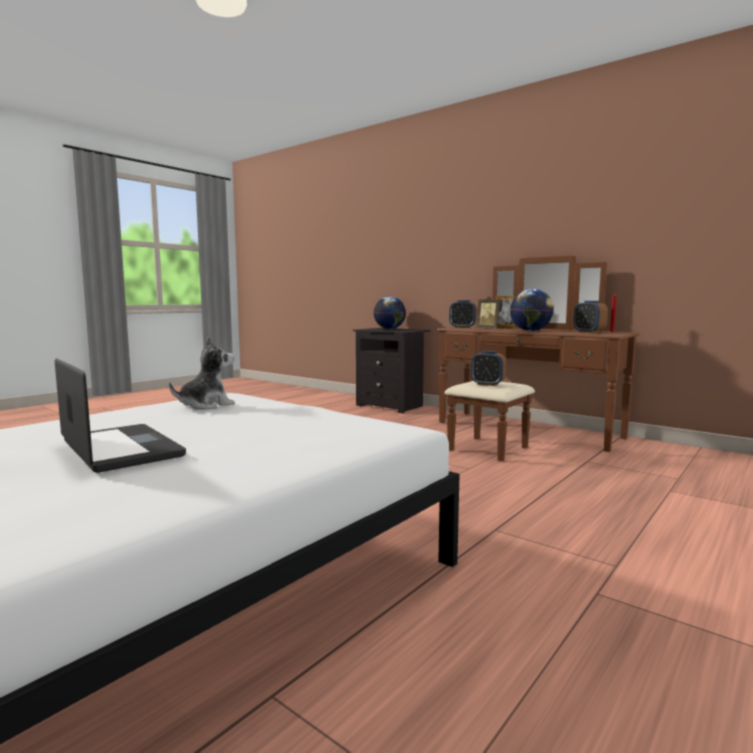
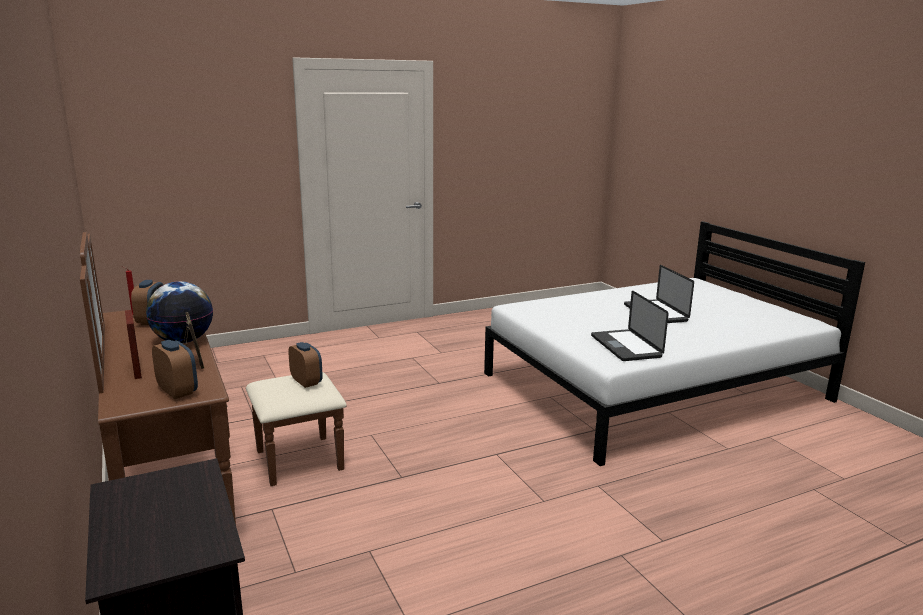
camera: 155 degrees left, 10 degrees up
(206, 405) = (625, 346): plush toy -> laptop
(389, 329) = (143, 532): globe -> none

